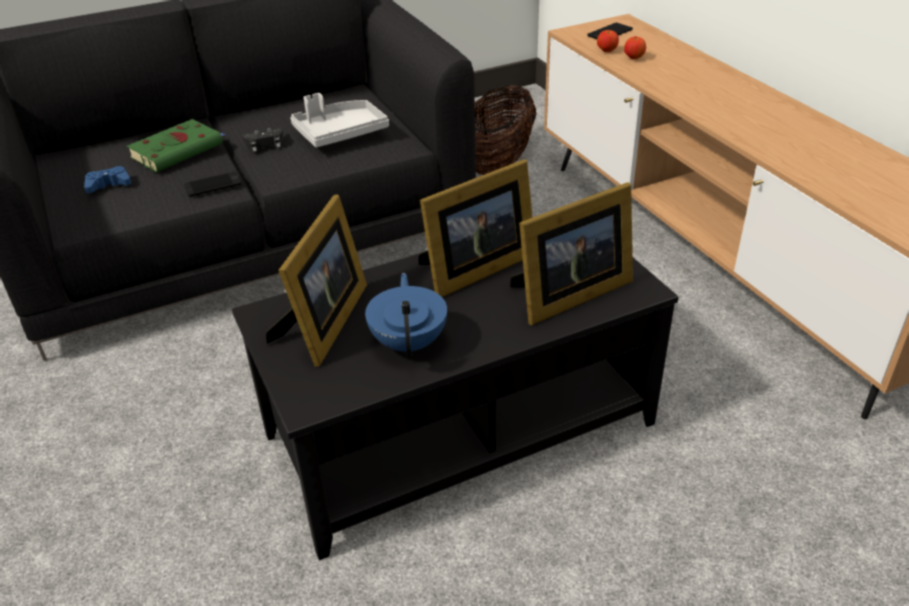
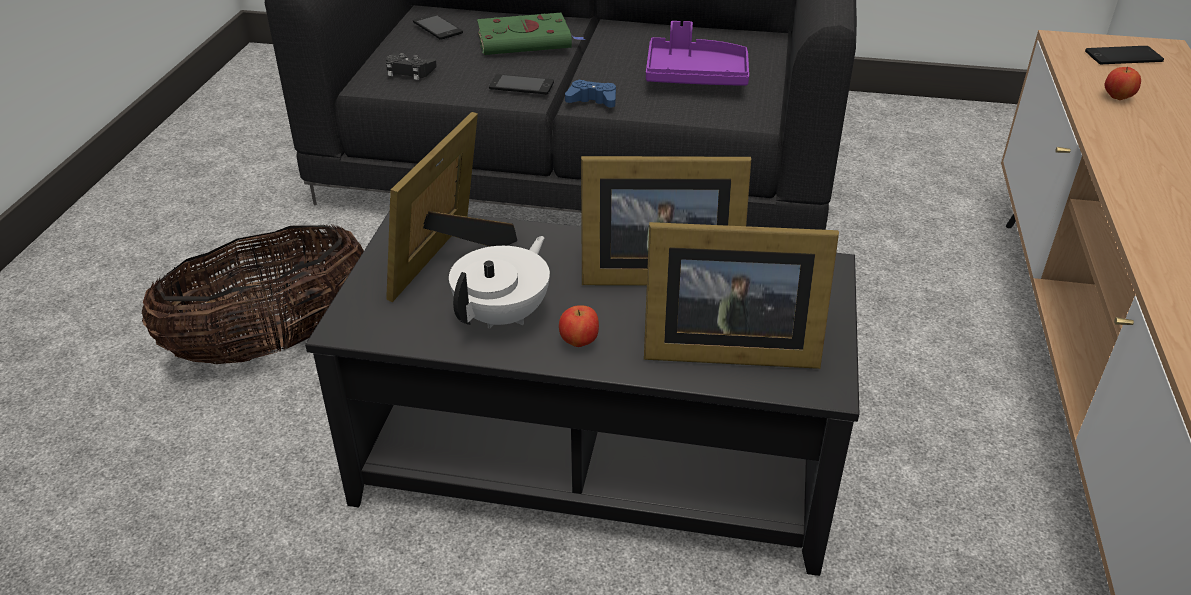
camera: 35 degrees right, 0 degrees up
(87, 165) = (437, 27): none -> phone
(108, 185) = (434, 52): blue game controller -> blue game controller (592, 100)
(265, 143) = (611, 61): black game controller -> black game controller (409, 71)
(324, 324) = (449, 258): picture frame -> picture frame turned 150 degrees clockwise
(340, 133) = (695, 76): grey tray -> purple tray
(409, 342) = (504, 315): blue teapot -> white teapot
(498, 163) = (932, 188): basket -> basket (273, 342)
(607, 51) = (1089, 77): apple -> apple (579, 342)

